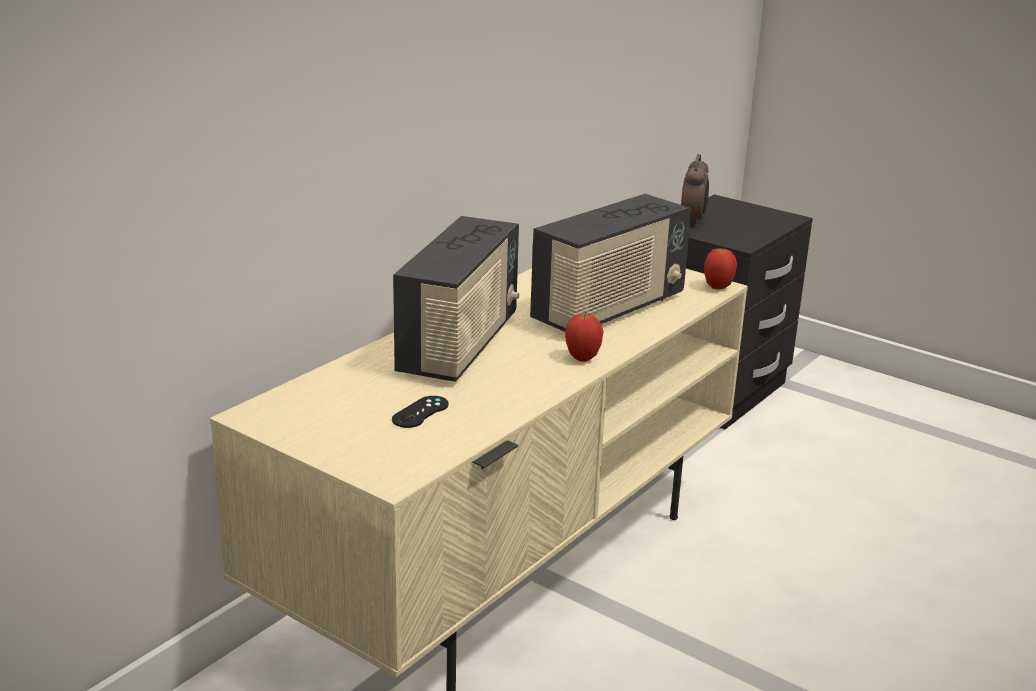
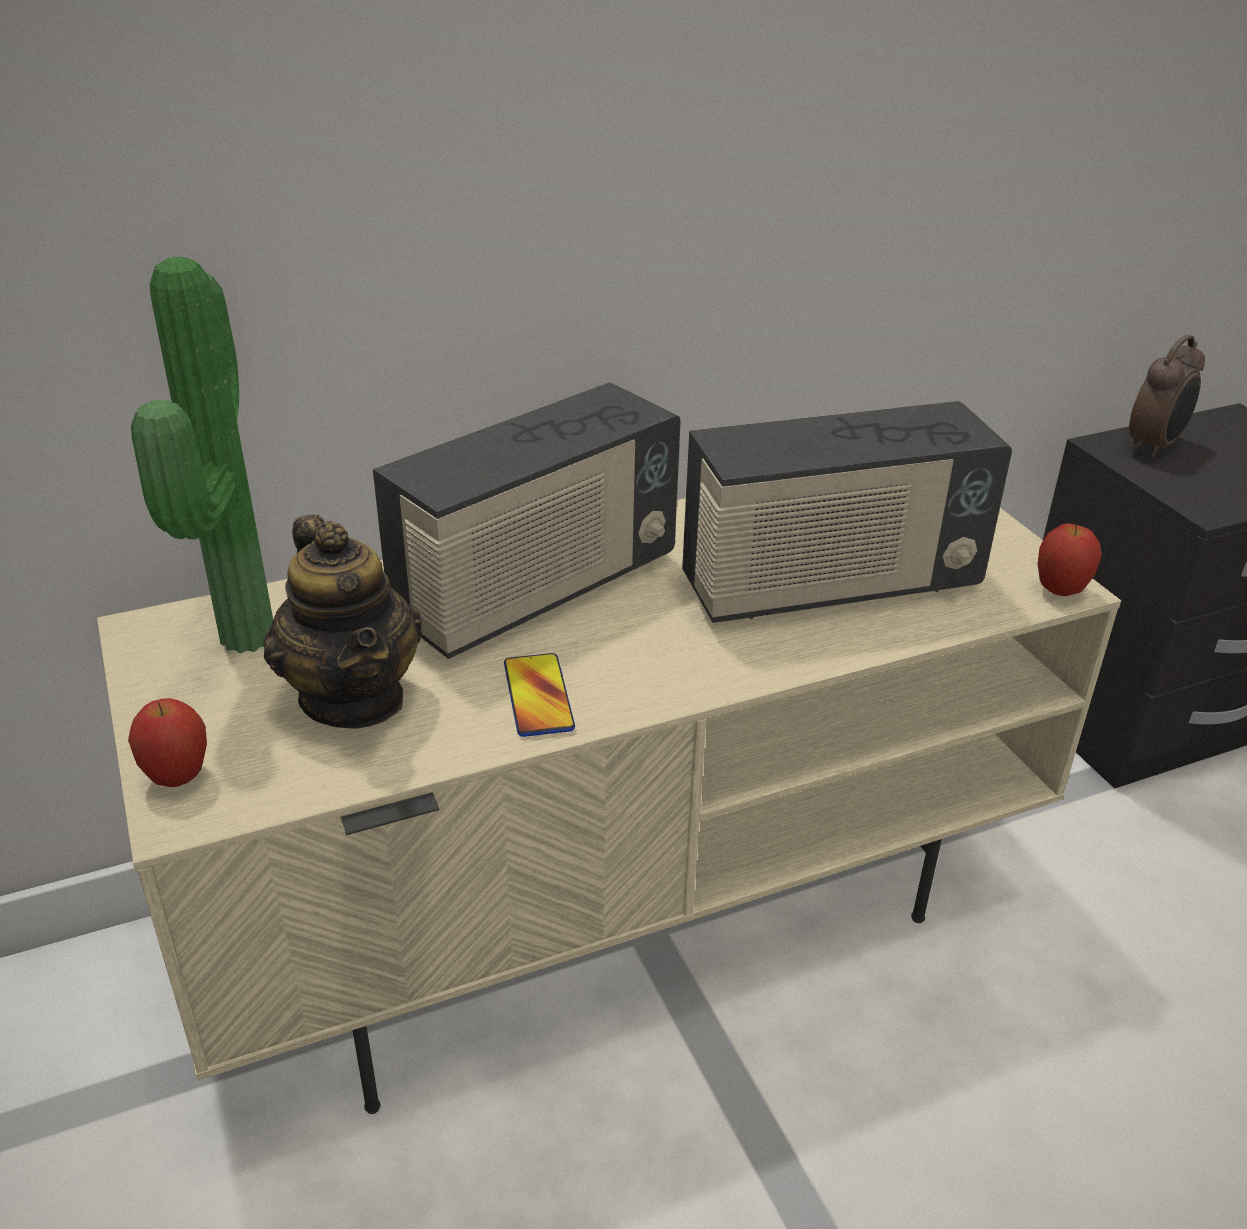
camera: 30 degrees right, 10 degrees up
(314, 405) = (236, 638): none -> potted plant
(420, 412) = (353, 698): black game controller -> teapot
(518, 387) = (538, 696): none -> phone
(582, 358) = (693, 670): apple -> apple (178, 777)

